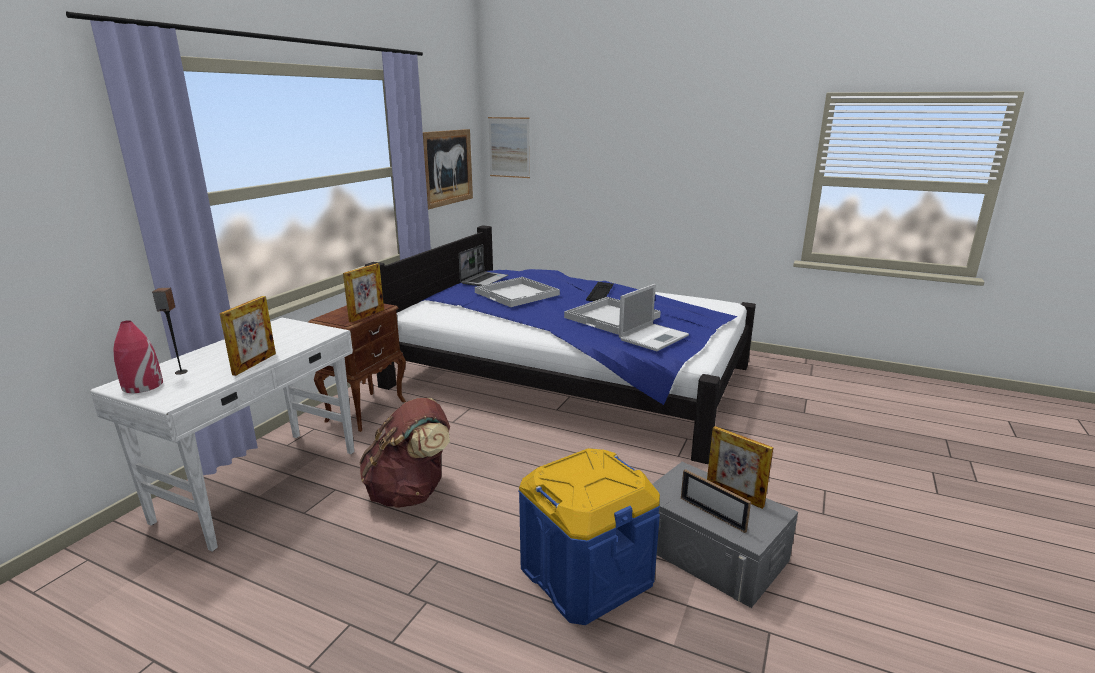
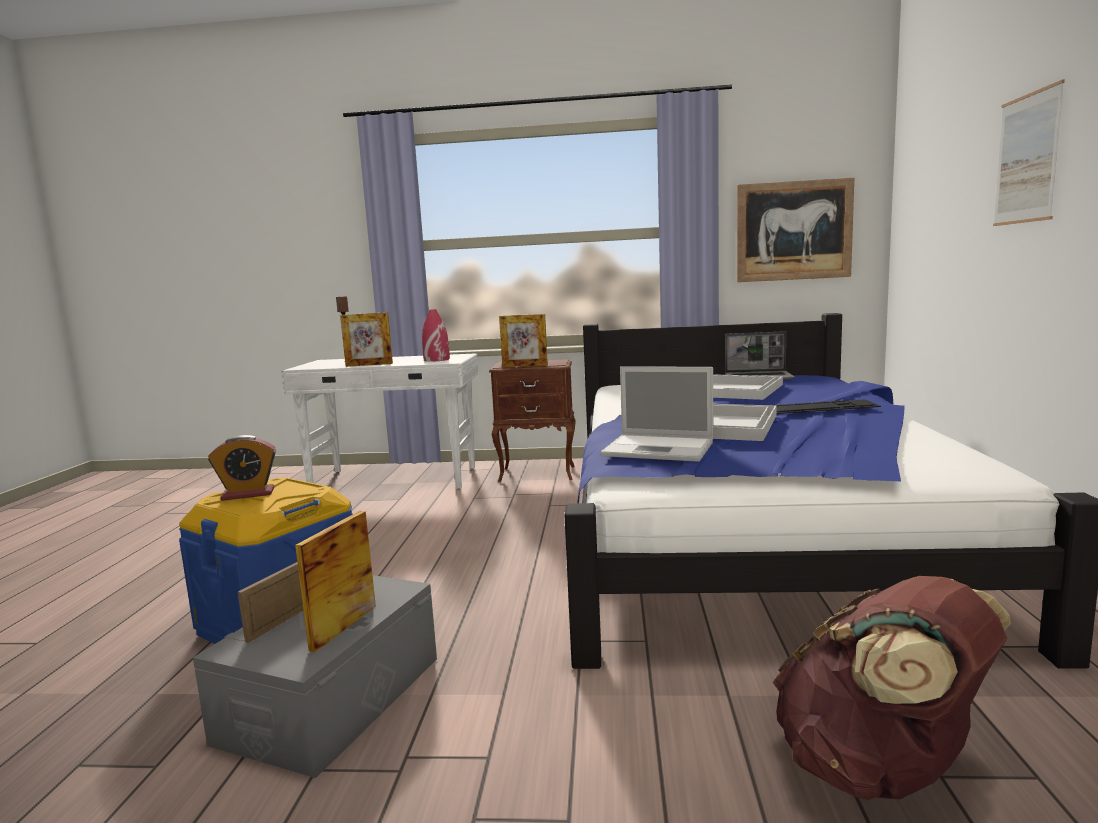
camera: 70 degrees right, 10 degrees down
(142, 386) = (323, 362): red vase -> red vase (436, 359)
(410, 493) = (404, 522): brown backpack -> brown backpack (879, 771)
(509, 147) = (910, 198): picture -> picture (1026, 159)
(582, 484) = (248, 494): none -> alarm clock

